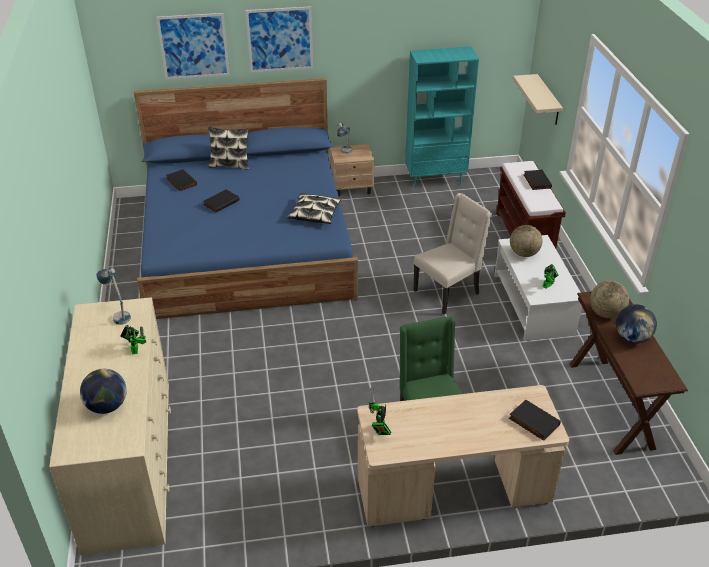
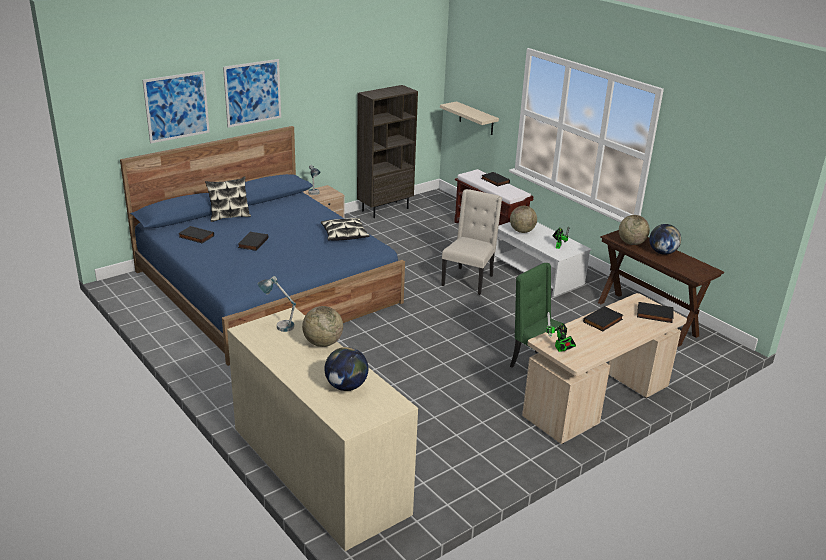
camera: 30 degrees left, 10 degrees down
(135, 348) = (323, 343): toy robot -> globe
(435, 179) = (385, 209): turquoise bookcase -> brown bookcase
(464, 410) = (603, 321): none -> black book

